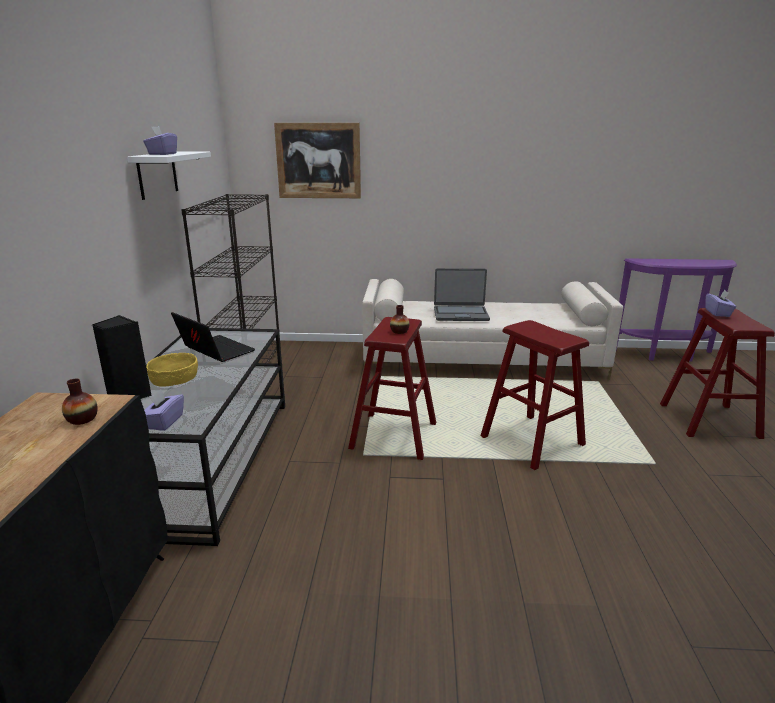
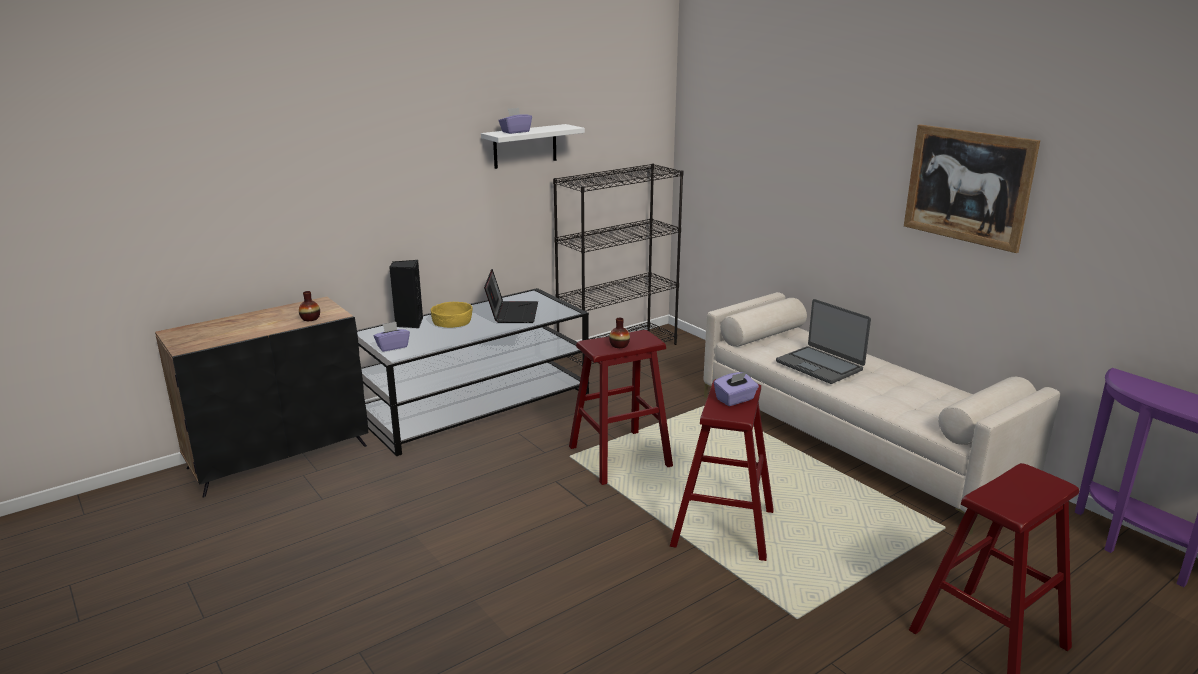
camera: 50 degrees right, 0 degrees up
(318, 161) = (747, 140): picture -> picture (967, 186)
(718, 313) = (1021, 477): purple tissue box -> purple tissue box (735, 399)

